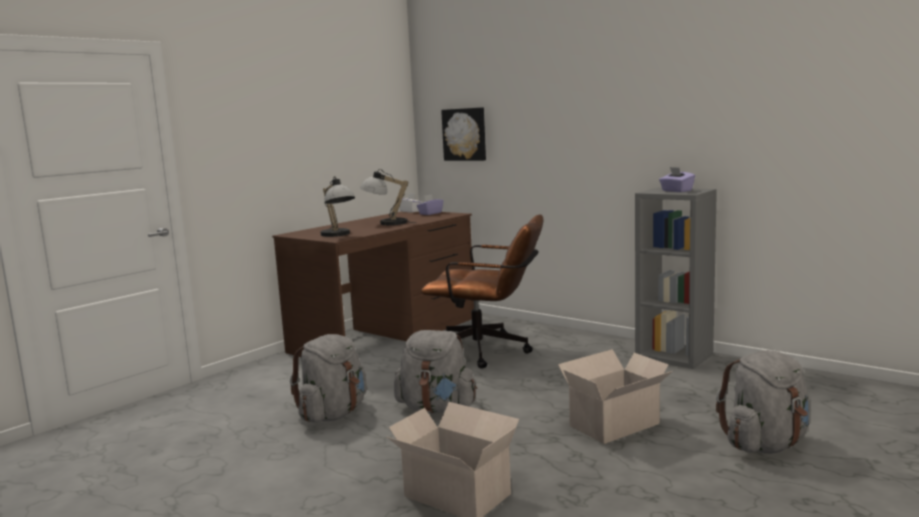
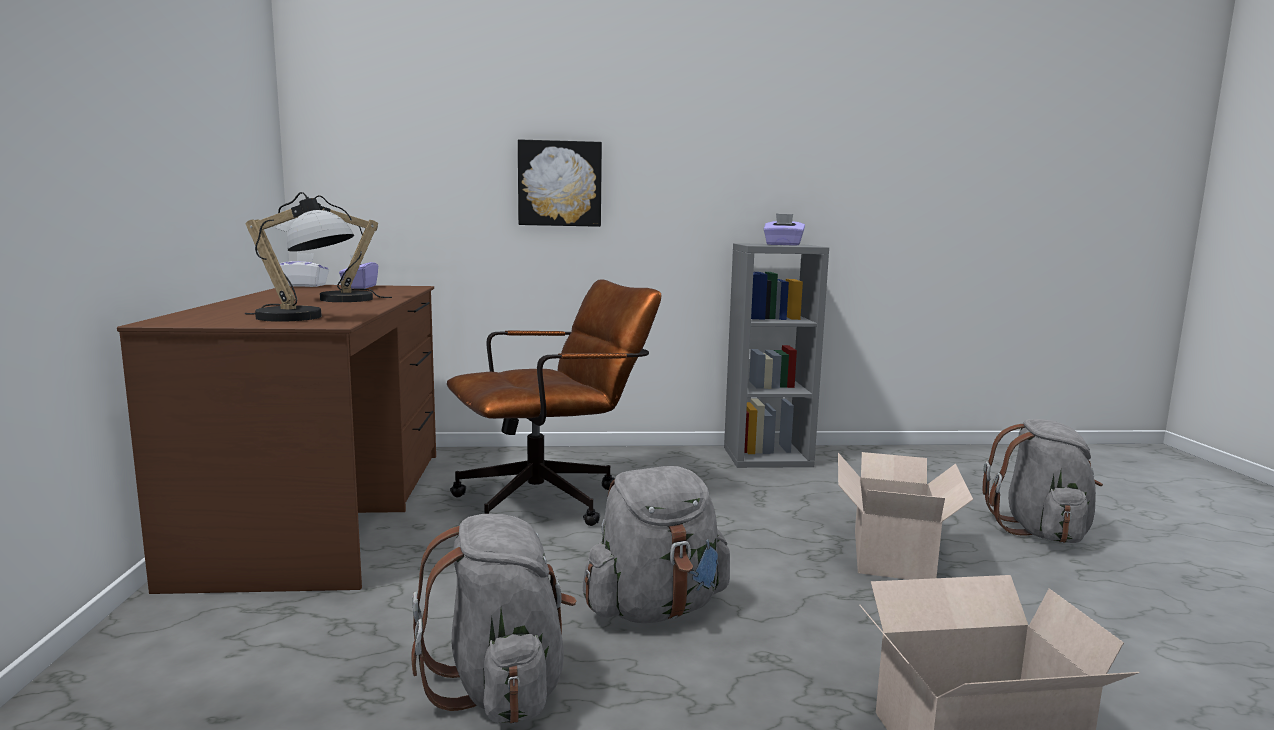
camera: 45 degrees left, 0 degrees up
(465, 134) = (401, 157): picture -> picture (560, 184)

